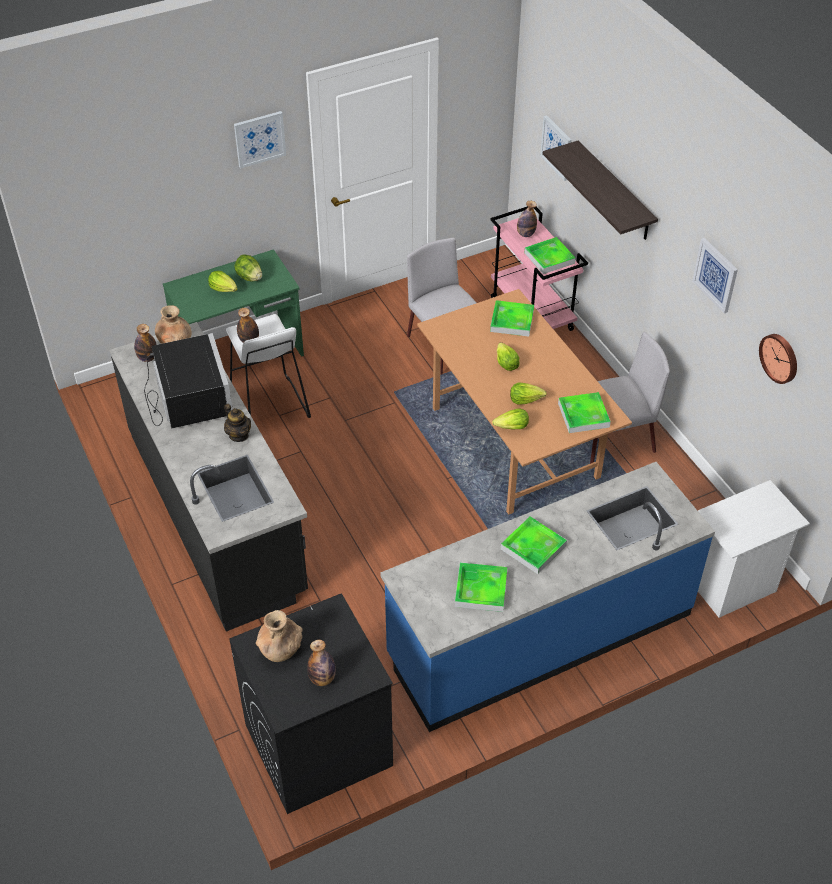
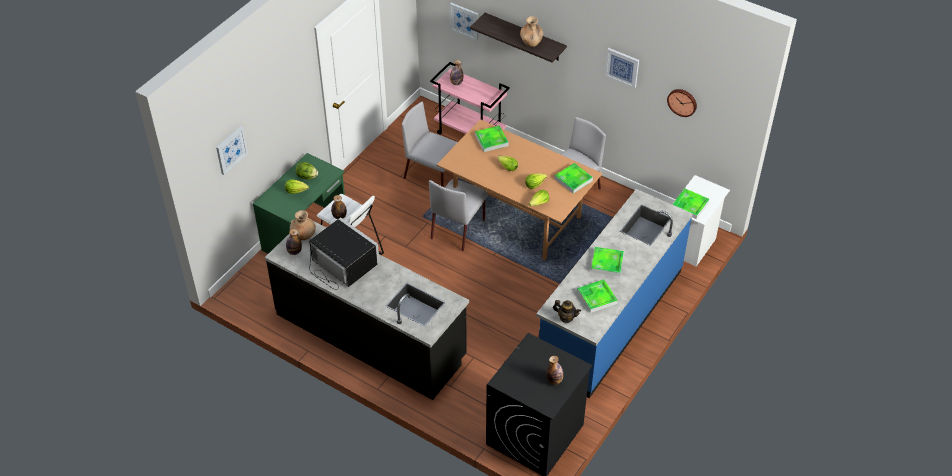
camera: 30 degrees left, 0 degrees up
(239, 435) = (392, 273): teapot -> teapot (566, 317)
(259, 138) = (295, 81): picture -> picture (231, 150)
(280, 650) = (520, 376): brown vase -> brown vase (531, 42)
(427, 425) = (458, 228): none -> grey chair
(549, 258) = (482, 93): tray -> tray (690, 205)

